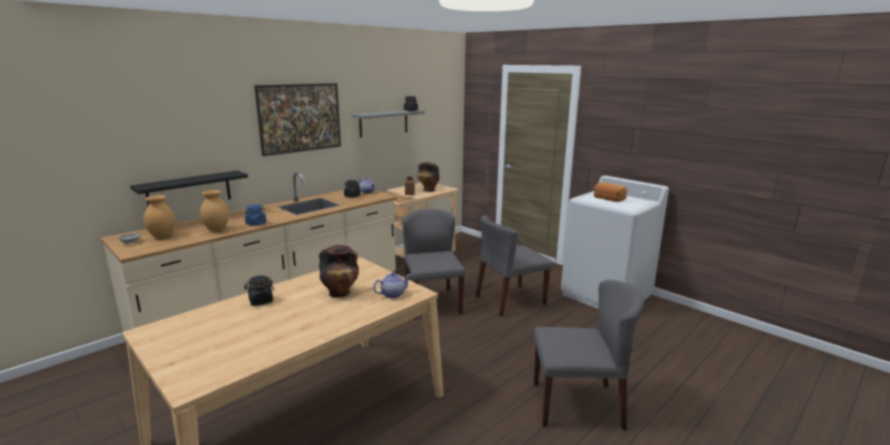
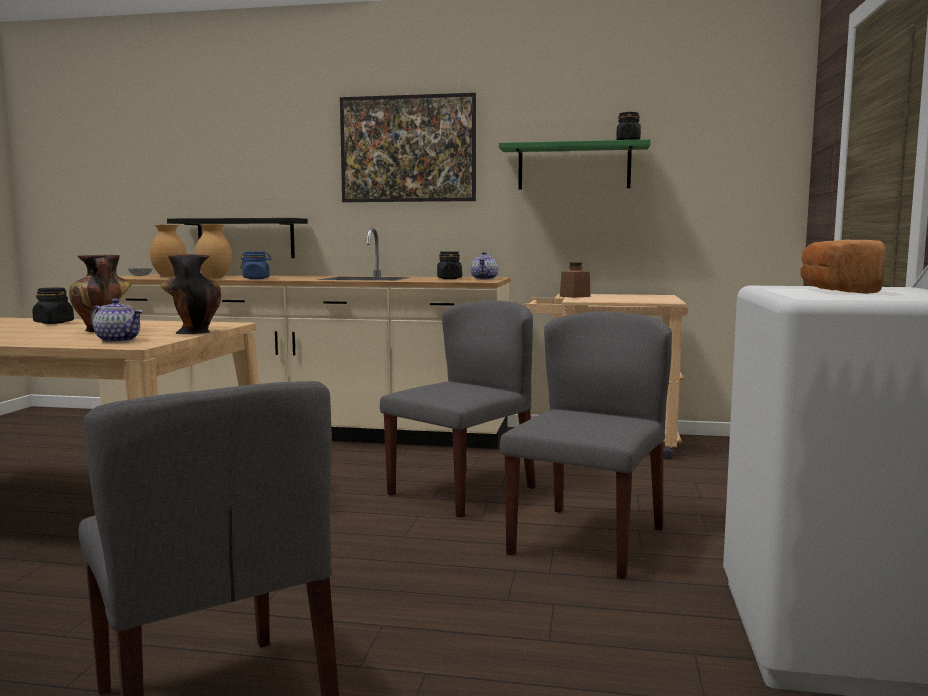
camera: 55 degrees right, 10 degrees down
(383, 123) = (574, 167): grey shelf -> green shelf
(428, 190) = (623, 298): vase -> vase (193, 332)
(510, 300) = (587, 540): grey chair -> grey chair turned 90 degrees clockwise

